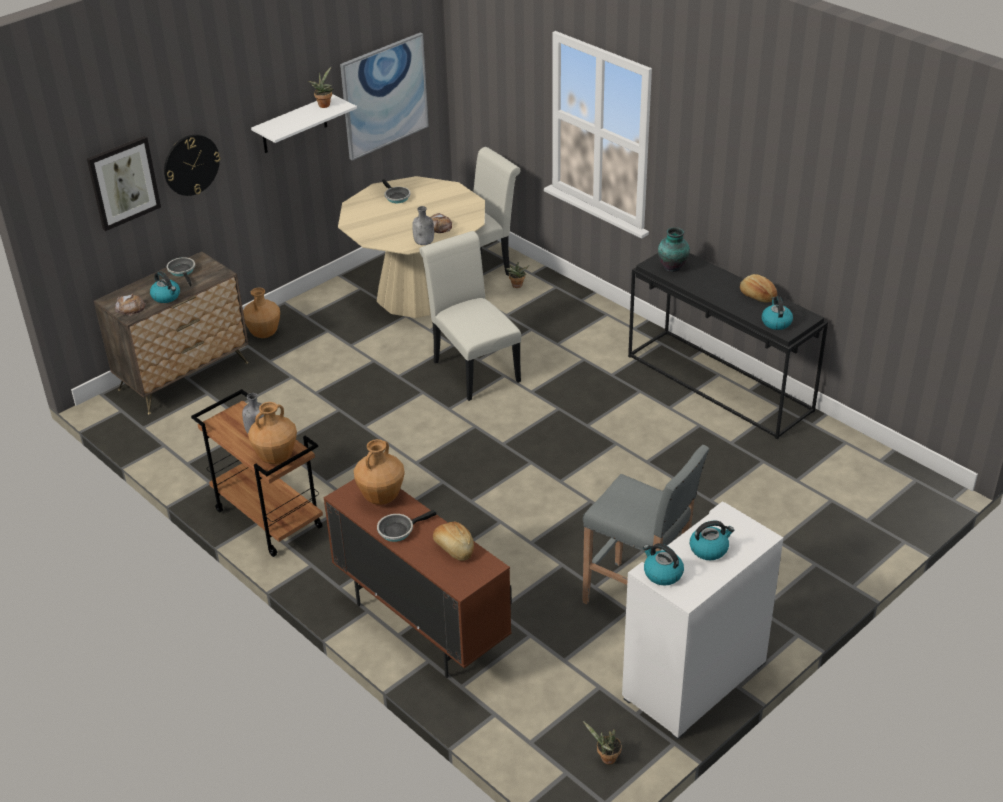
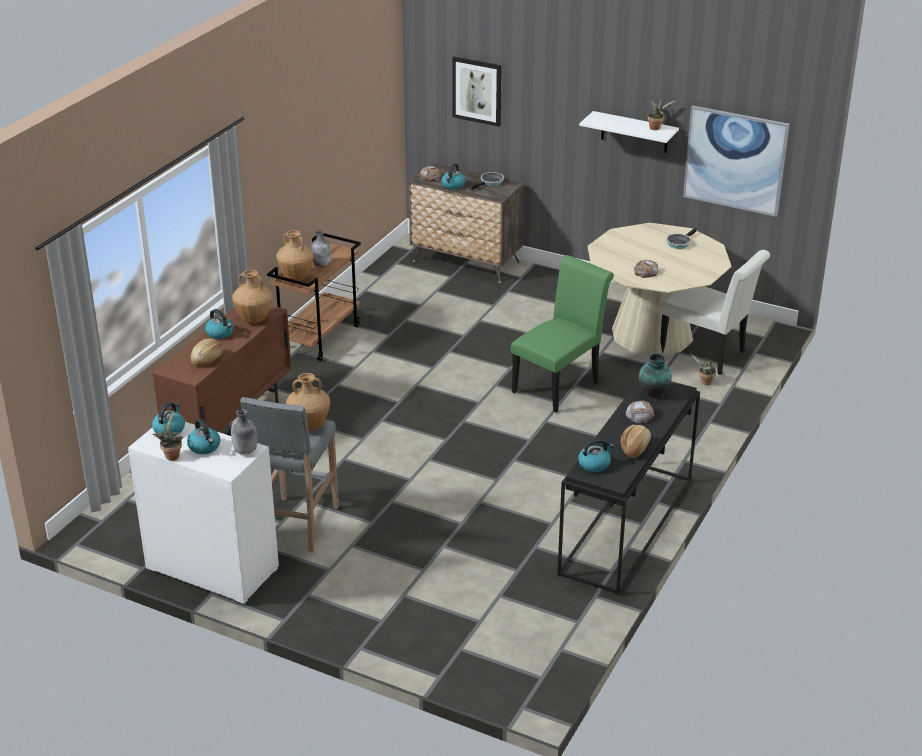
camera: 70 degrees right, 5 degrees down
(191, 164) = (534, 110): wall clock -> none
(264, 334) = (542, 279): brown vase -> brown vase (310, 426)
(398, 530) = (220, 333): frying pan -> kettle
(424, 243) = (614, 270): grey bottle -> grey bottle (245, 451)
(473, 368) = (559, 385): white chair -> green chair
(606, 758) = (119, 537): potted plant -> potted plant (171, 455)
(705, 282) = (639, 415): none -> bread

